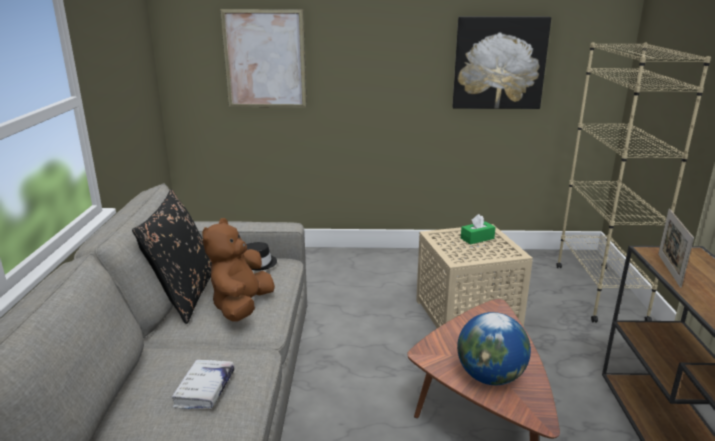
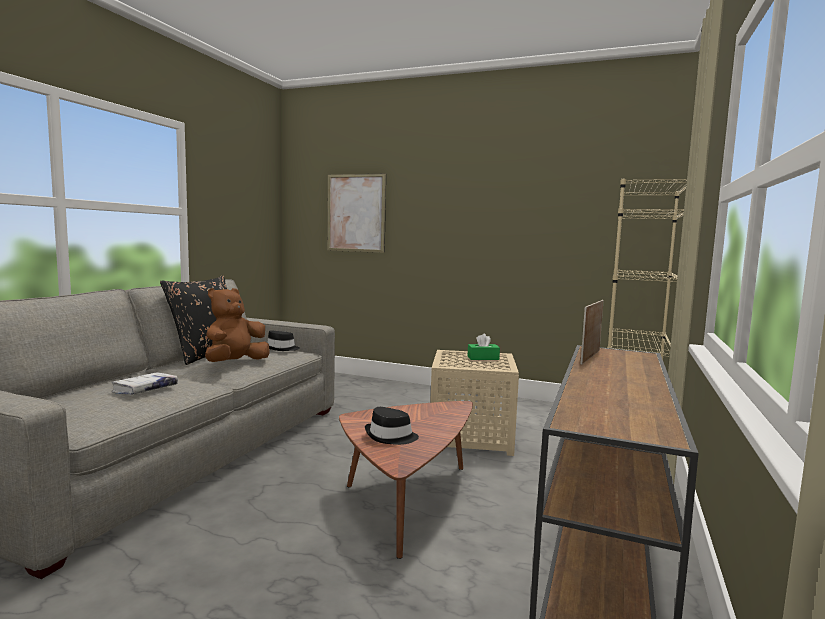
camera: 20 degrees right, 15 degrees down
(490, 377) = (391, 437): globe -> black hat
(499, 63) = (547, 218): picture -> none

